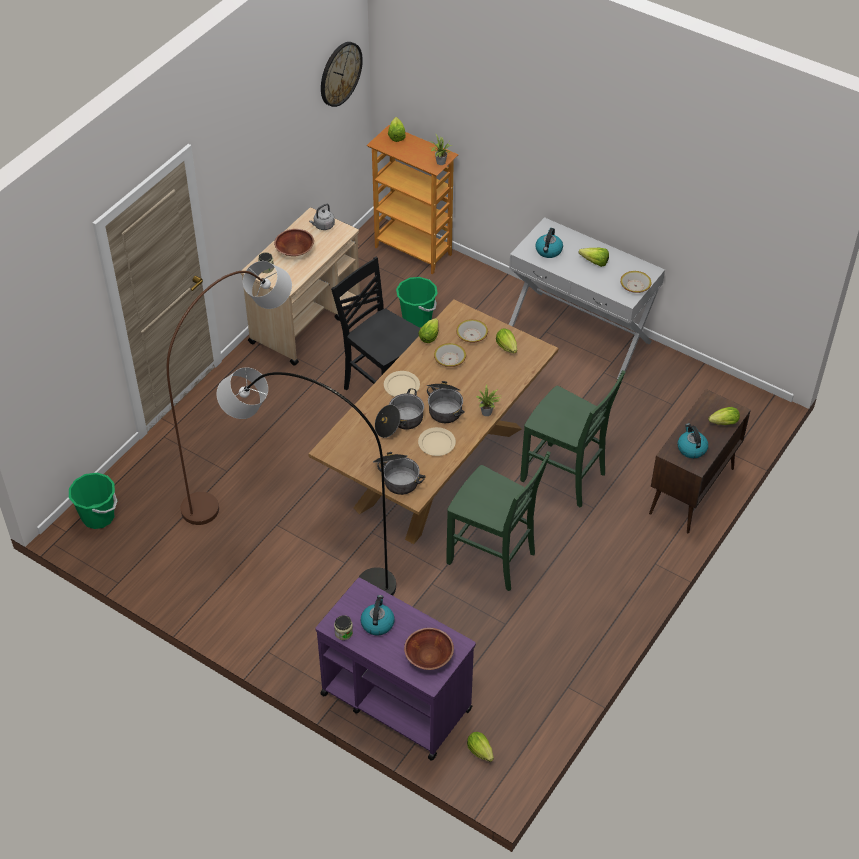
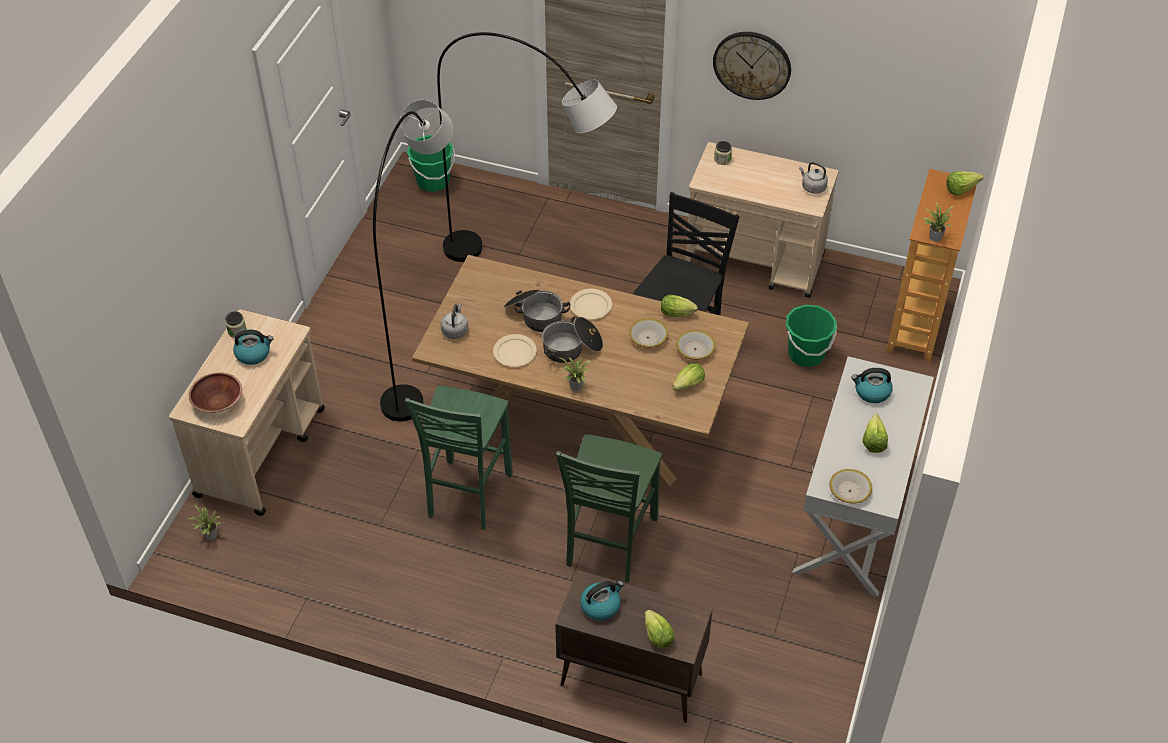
camera: 75 degrees right, 0 degrees up
(246, 465) = (531, 266): brown floor lamp -> grey floor lamp
(295, 251) = (760, 174): brown bowl -> none
(340, 73) = (947, 70): wall clock -> wall clock (752, 65)
(395, 701) = (261, 451): purple cart -> beige cart
(397, 477) = (455, 330): cooking pot -> grey kettle
(481, 753) = (209, 536): lettuce -> potted plant
(493, 558) = (467, 496): green chair -> green stool

